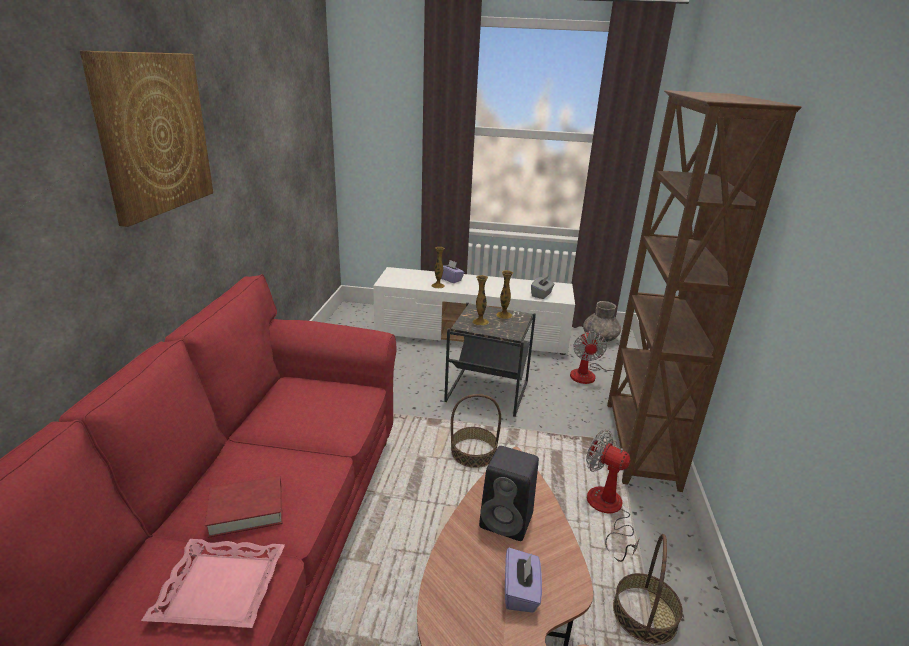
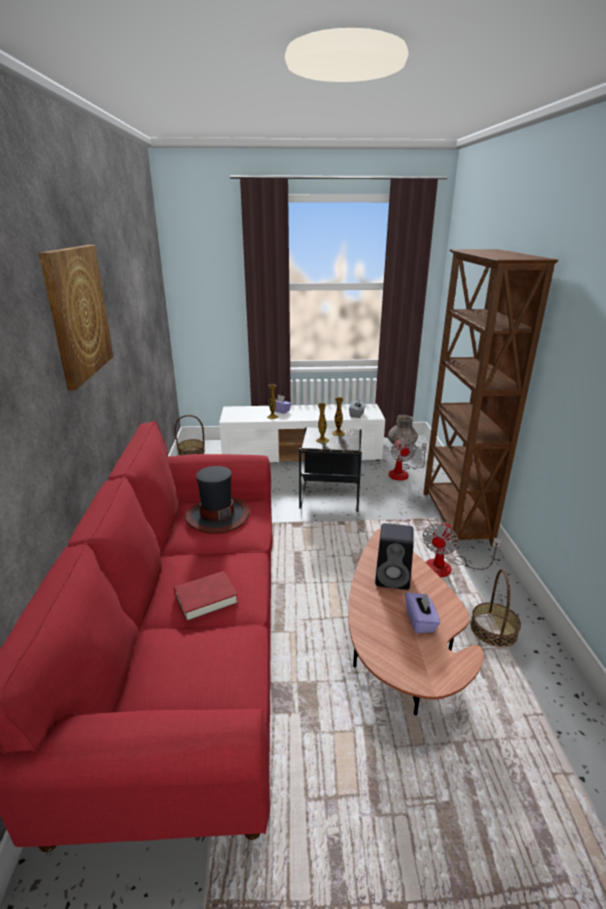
camera: 10 degrees left, 0 degrees up
(221, 588) = (217, 651): pink tray -> none
(311, 400) = (217, 516): none -> hat
(473, 453) = (336, 542): basket -> basket (191, 452)
(607, 511) = (447, 567): fan -> fan turned 90 degrees counterclockwise

